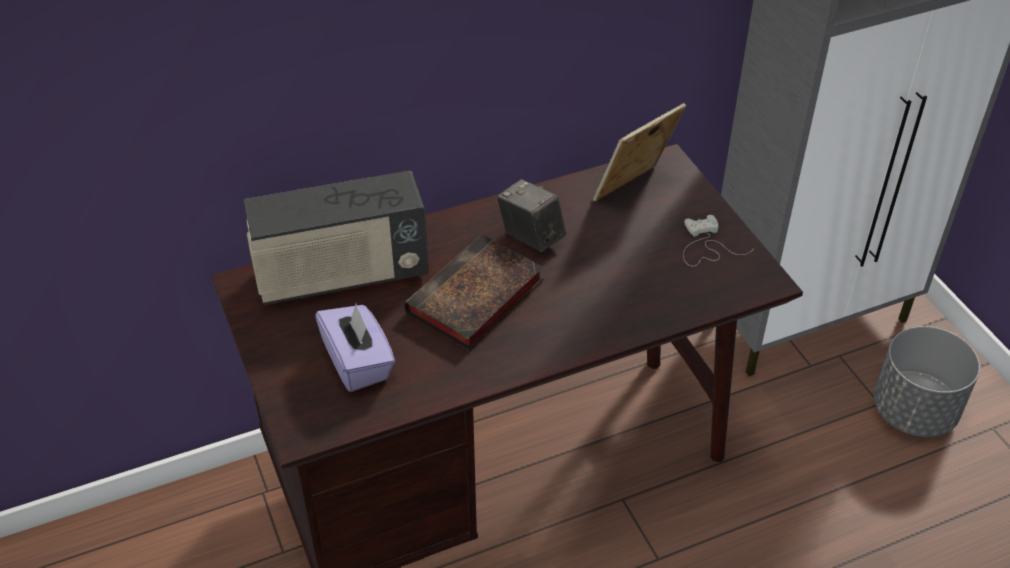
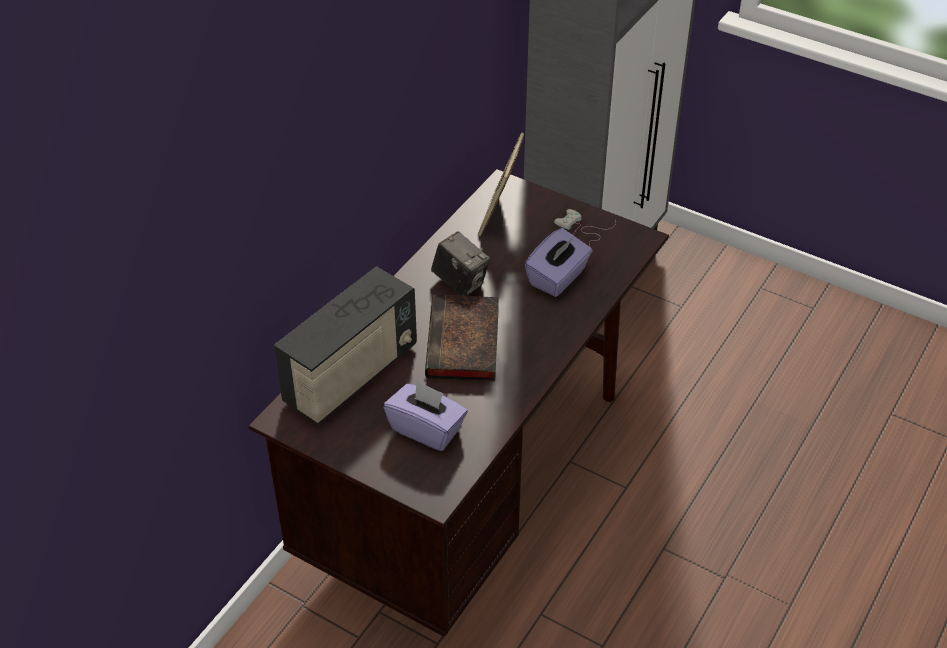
camera: 35 degrees left, 0 degrees up
(531, 237) = (460, 282): camera -> camera turned 150 degrees counterclockwise
(634, 279) = (558, 278): none -> purple tissue box
(914, 412) = (707, 301): grey planter -> none

